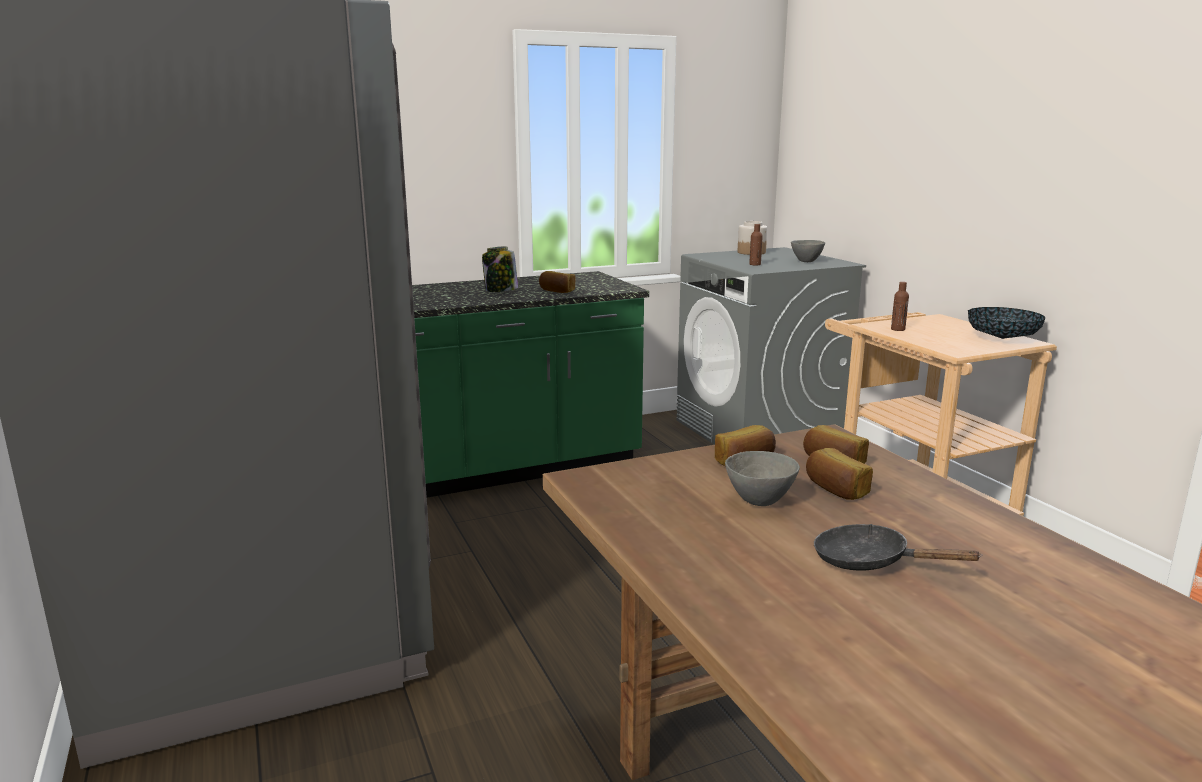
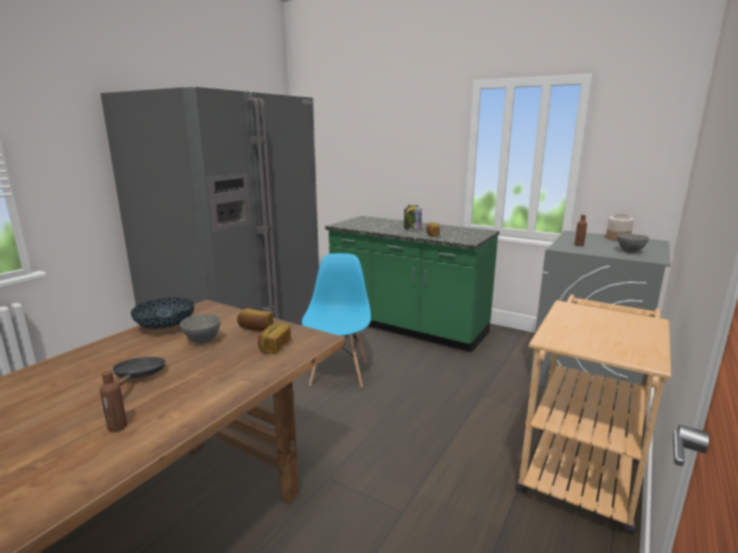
camera: 55 degrees right, 0 degrees up
(558, 564) = (339, 372): none -> blue chair
(835, 489) = (232, 354): bread -> none
(898, 329) = (574, 314): brown bottle -> brown bottle (117, 427)
(1002, 338) = (635, 350): bowl -> bowl (165, 326)

